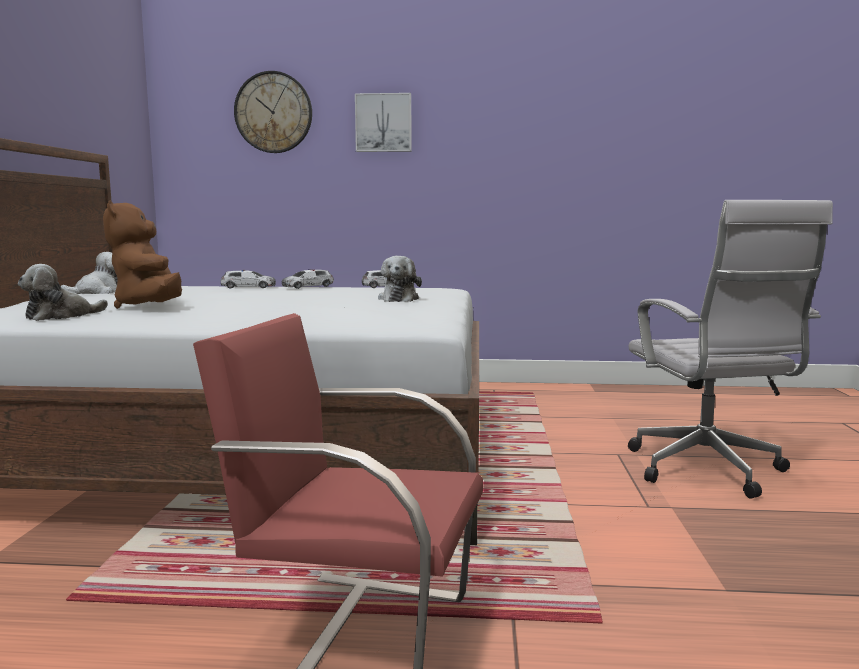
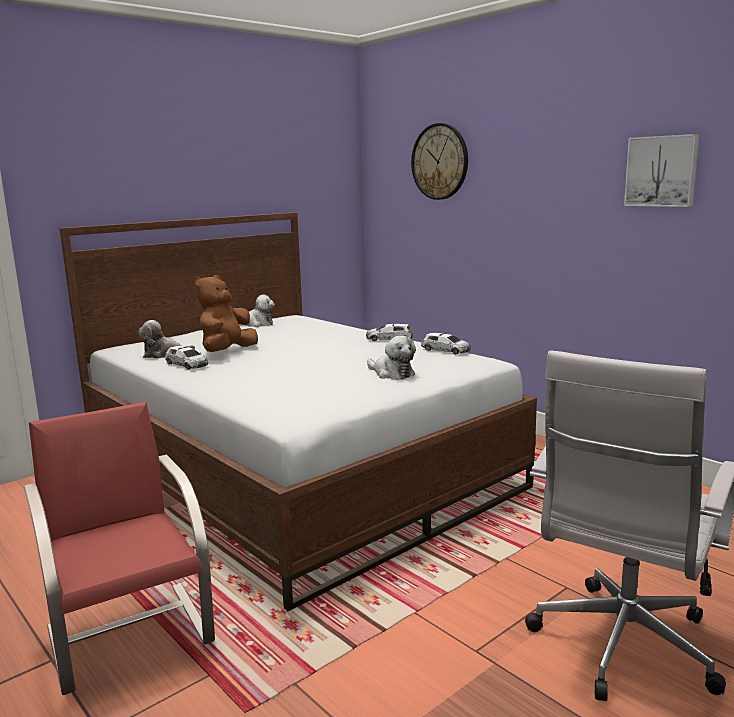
camera: 45 degrees right, 5 degrees up
(248, 287) = (351, 332): toy car -> toy car (187, 364)
(383, 123) = (525, 170): picture -> picture (662, 171)
(399, 299) = (391, 374): plush toy -> plush toy turned 90 degrees counterclockwise

